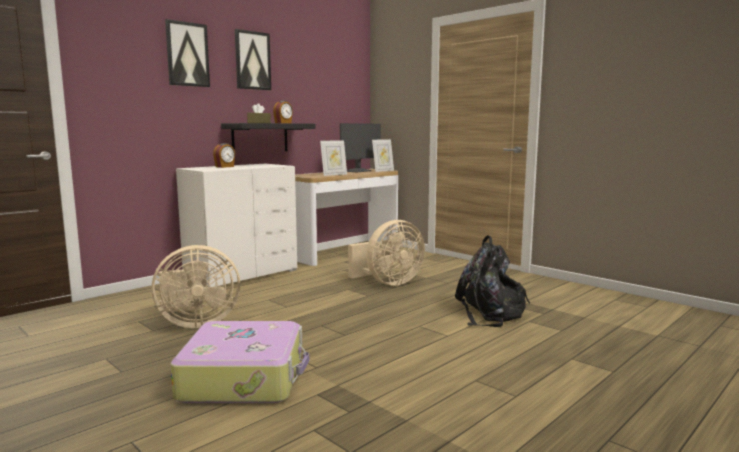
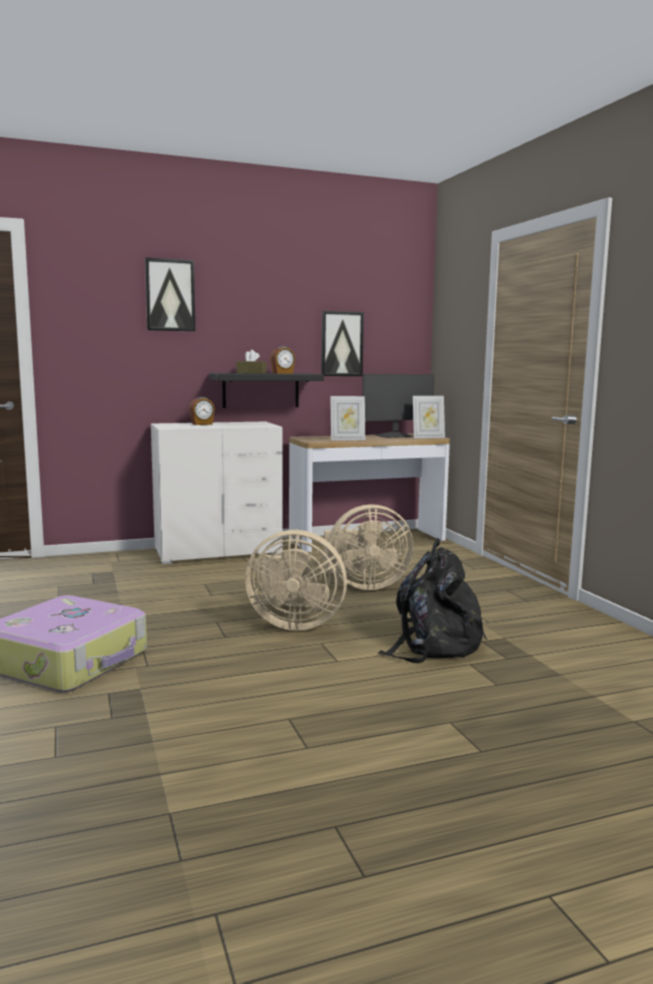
camera: 25 degrees right, 0 degrees up
(196, 323) = (103, 597): beige fan -> beige fan (294, 624)
(252, 60) = (254, 298): picture -> picture (341, 344)

